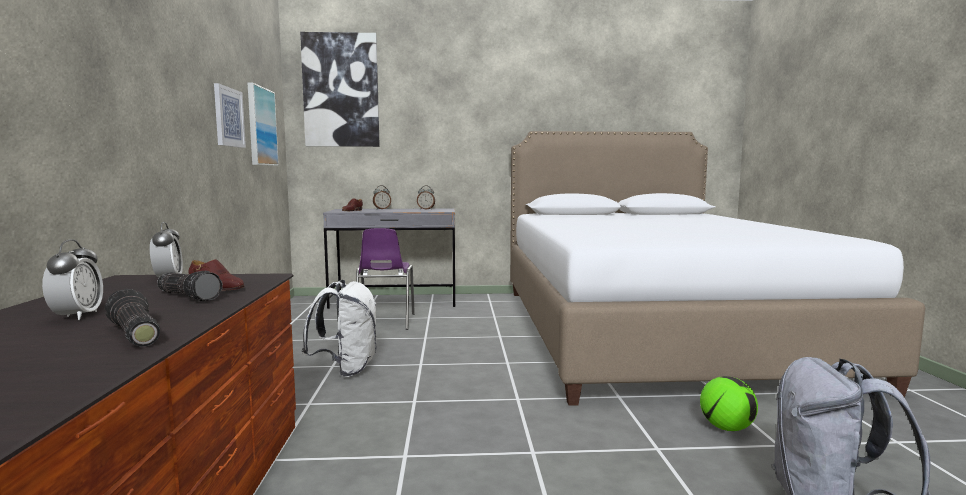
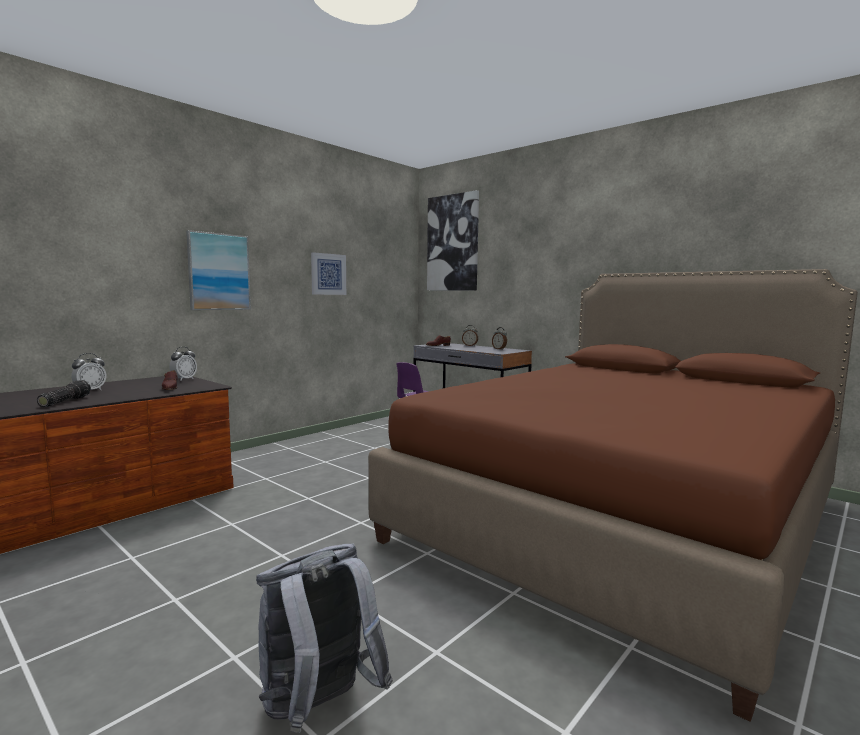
camera: 45 degrees right, 0 degrees up
(190, 296) = (146, 390): flashlight -> none
(261, 126) = (376, 277): picture -> picture (218, 272)
(346, 369) = (326, 466): white backpack -> none
(650, 330) = (624, 518): white bed -> brown bed
(727, 428) = (436, 616): football -> none

